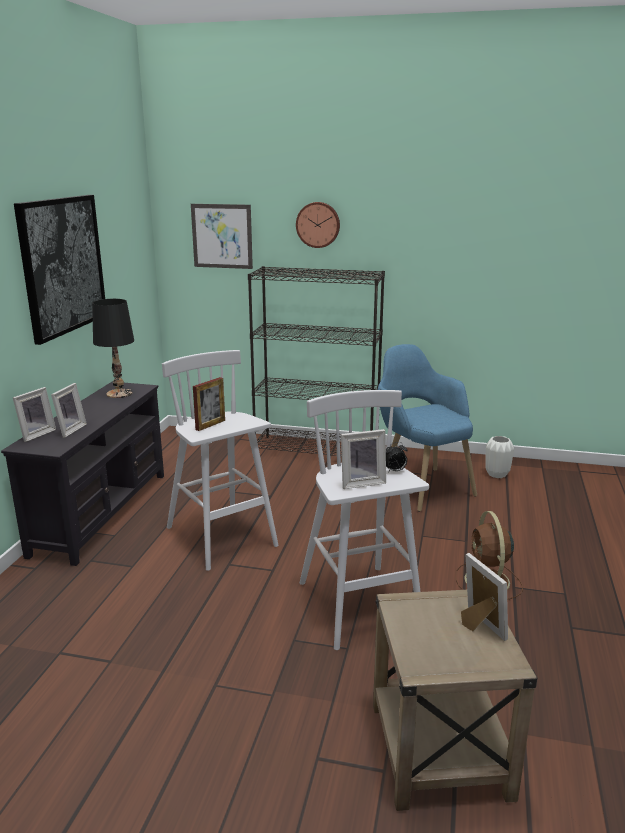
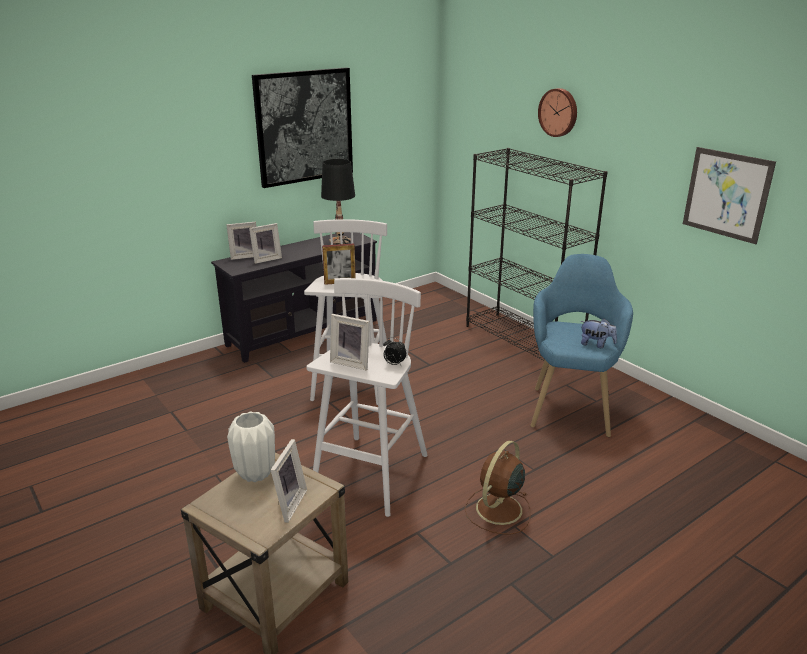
camera: 40 degrees right, 5 degrees up
(222, 236) = (484, 113): picture -> picture (726, 194)
(451, 418) = (596, 344): none -> plush toy
(496, 474) = (666, 426): white vase -> white vase (256, 473)

